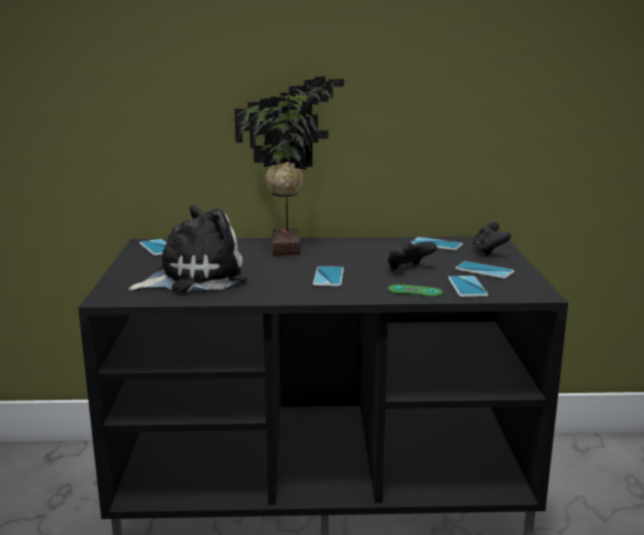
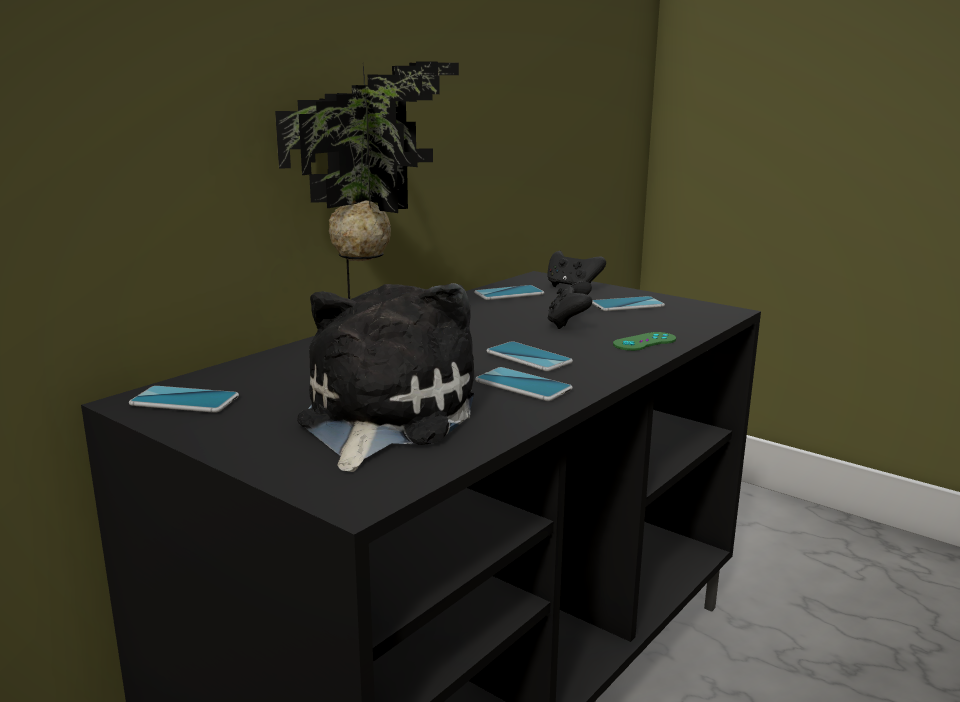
camera: 50 degrees left, 0 degrees up
(467, 287) = (666, 323): phone -> phone (523, 385)

